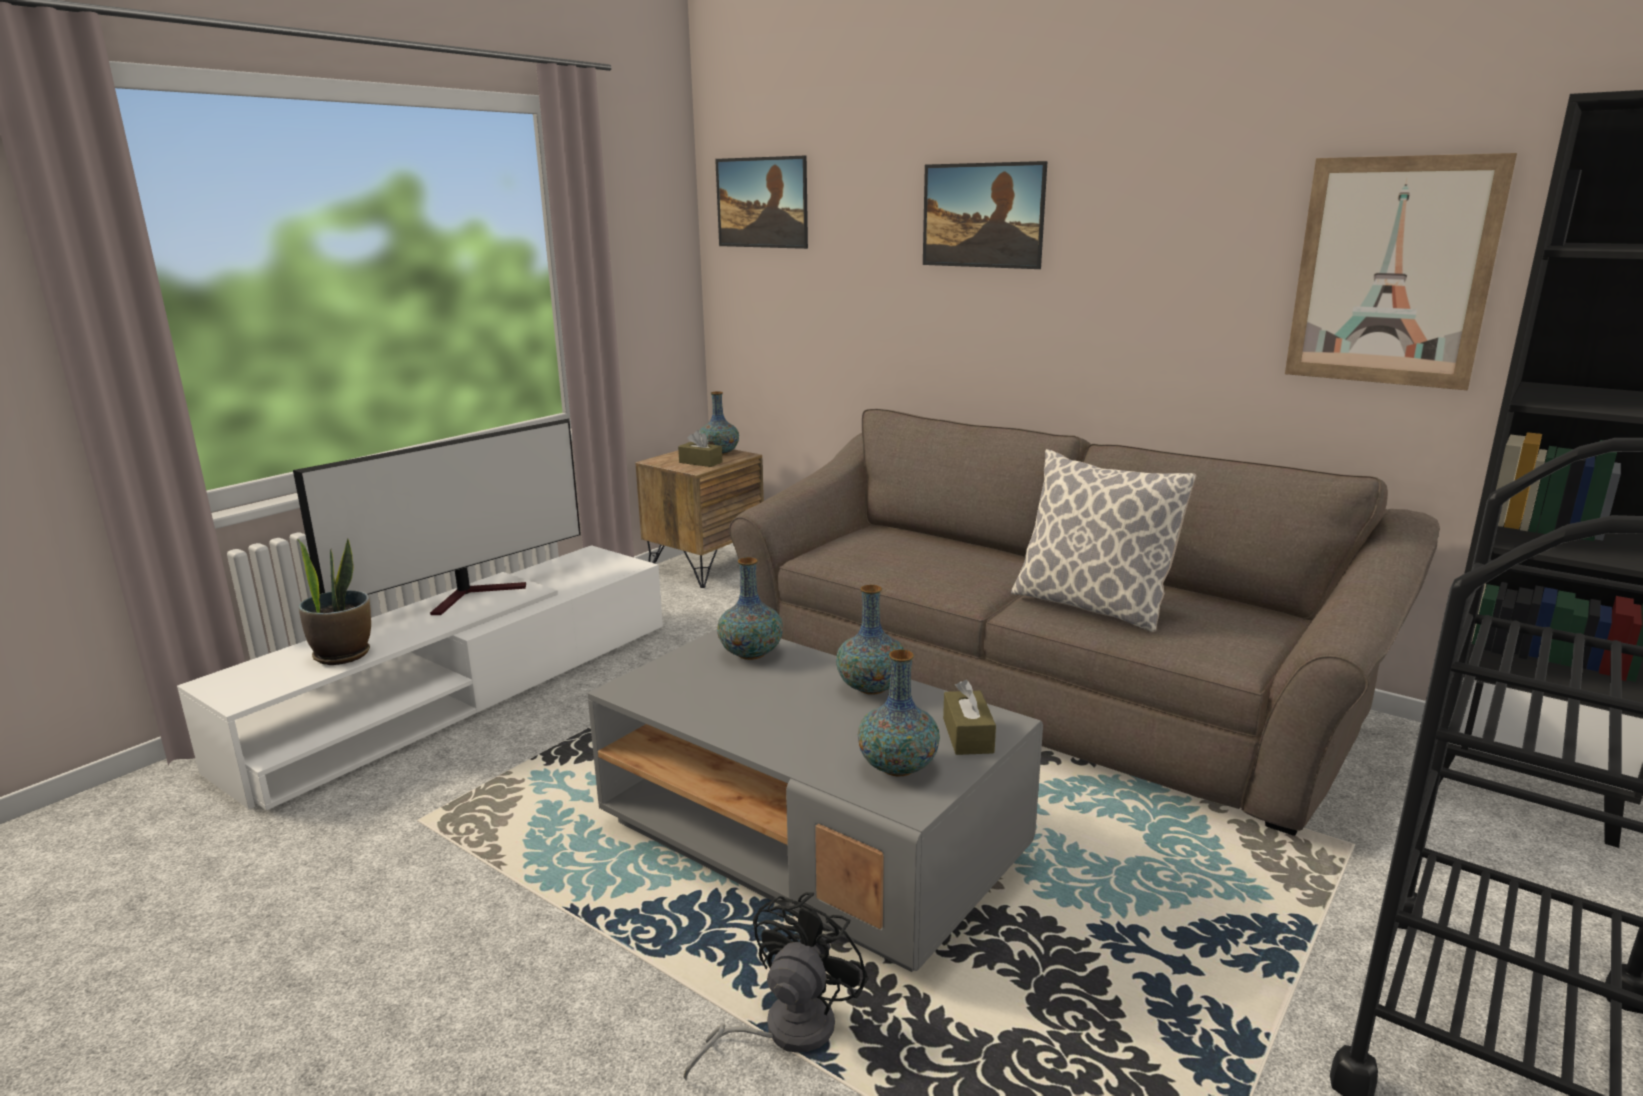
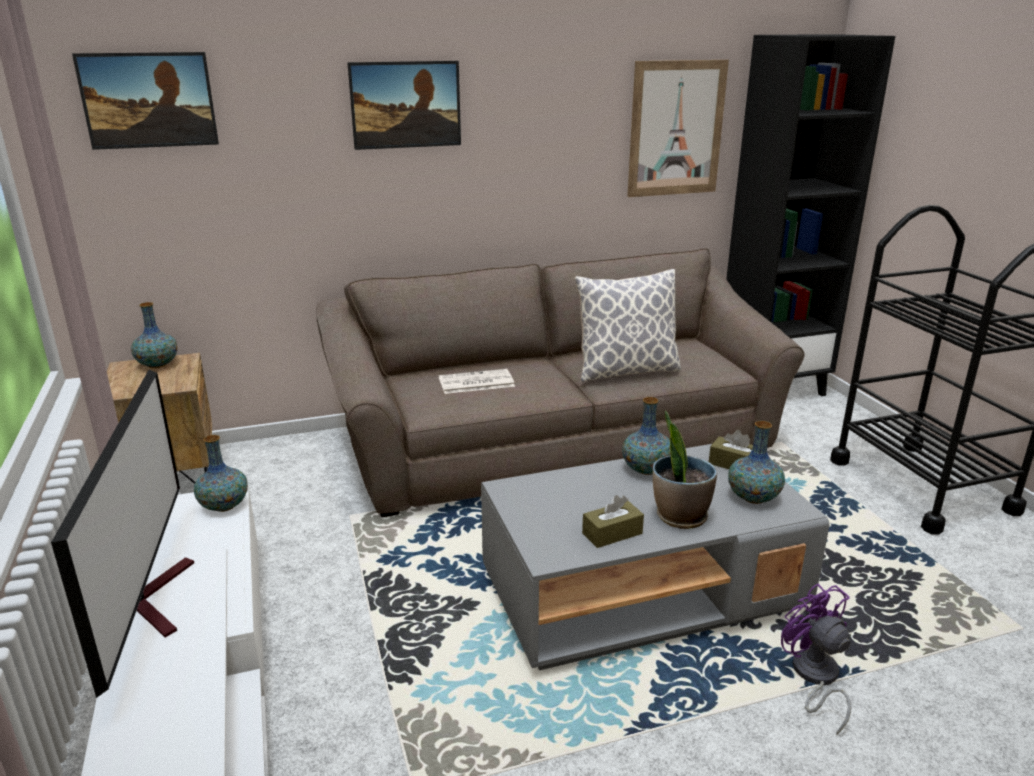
camera: 55 degrees left, 5 degrees up
(343, 654) = (177, 723): potted plant -> potted plant (680, 516)
(700, 462) = (165, 378): brown tissue box -> brown tissue box (612, 533)
(751, 653) = (547, 491): vase -> vase (224, 506)
(784, 1031) = (814, 678): black fan -> purple fan
(910, 553) = (475, 383): none -> newspaper

